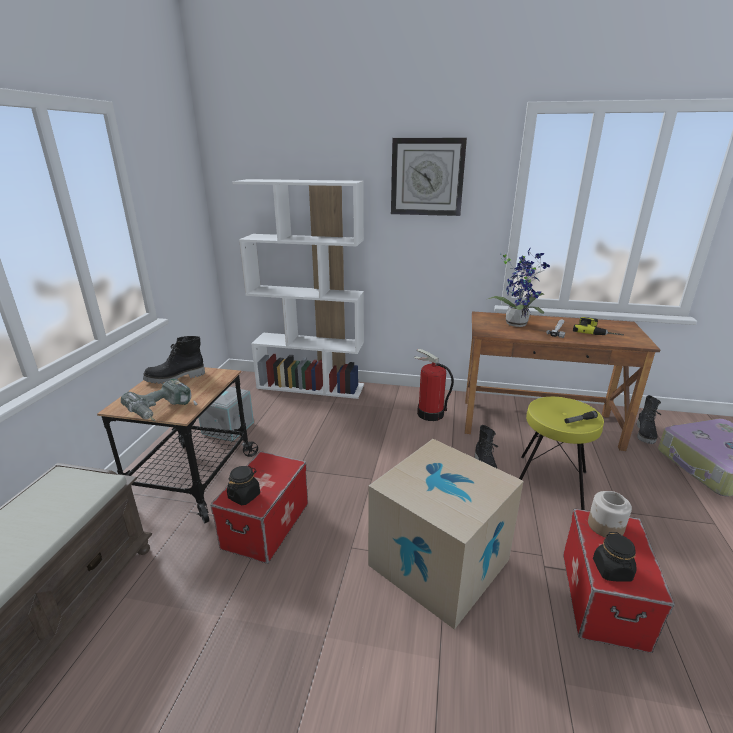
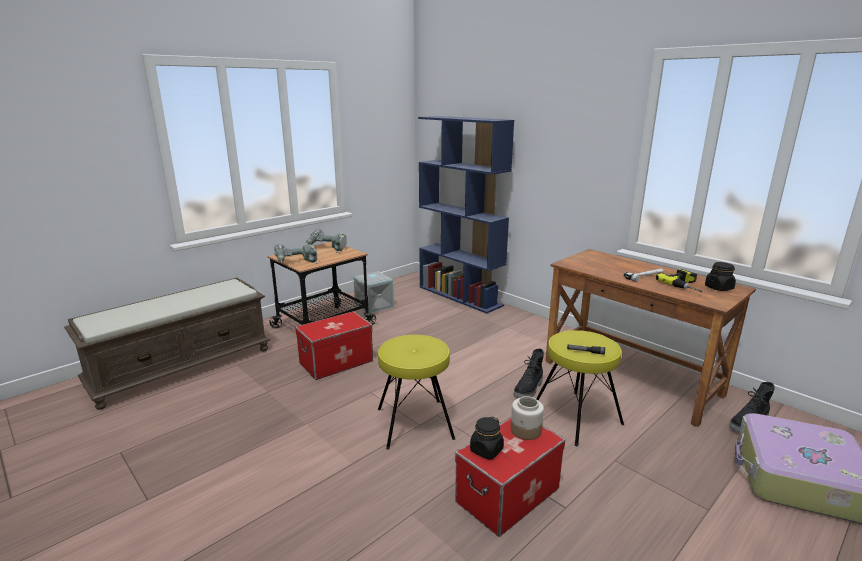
camera: 35 degrees right, 5 degrees down
(175, 378) = (326, 249): black boot -> power drill
(244, 496) = (316, 328): black jar -> black jar (719, 288)
(311, 386) = (460, 296): white bookcase -> blue bookcase
(427, 177) = (565, 118): wall clock -> none
(430, 414) = (533, 340): fire extinguisher -> none
(439, 562) = (415, 423): cardboard box -> yellow stool
(517, 323) = (613, 264): potted plant -> none

